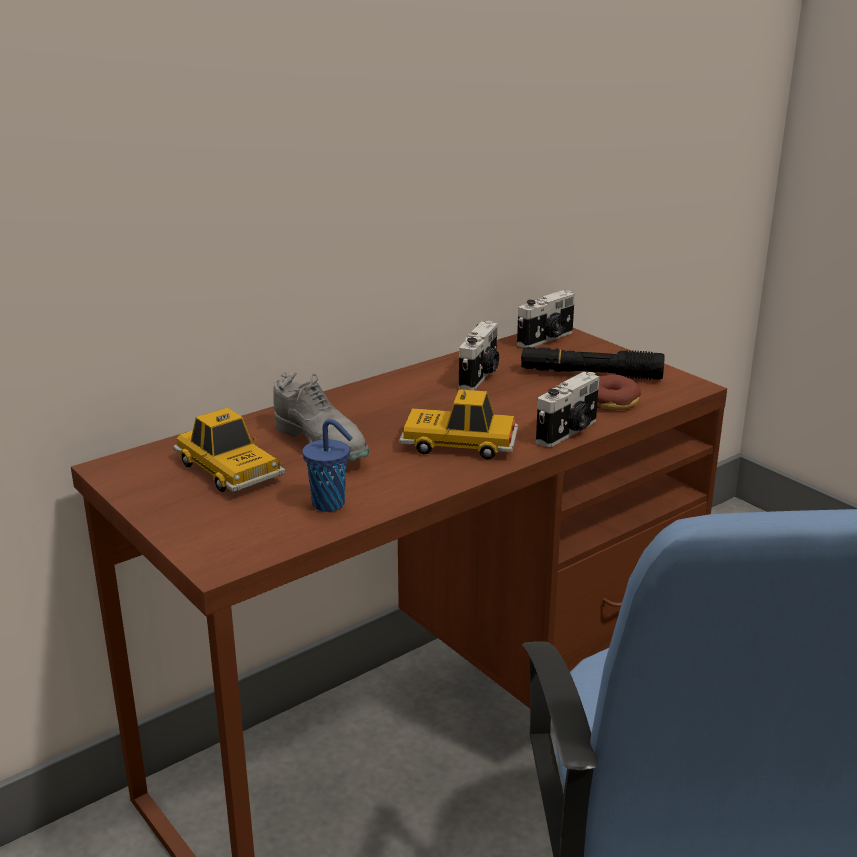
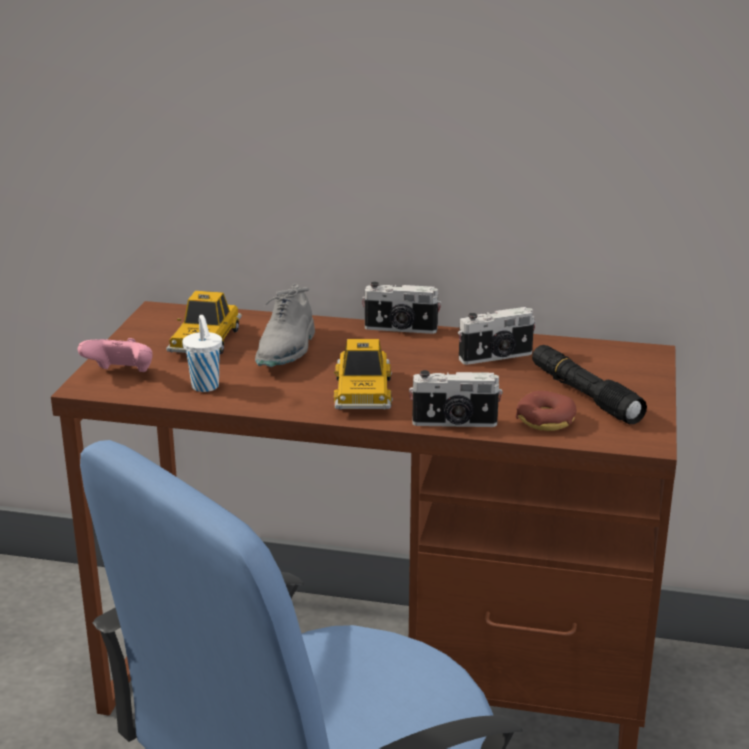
camera: 50 degrees right, 0 degrees up
(226, 536) = (121, 375): none -> pink game controller
(330, 504) = (205, 387): blue cup -> white cup
(459, 444) = (363, 393): toy car -> toy car turned 150 degrees counterclockwise
(547, 339) = (624, 354): camera -> camera (400, 329)

